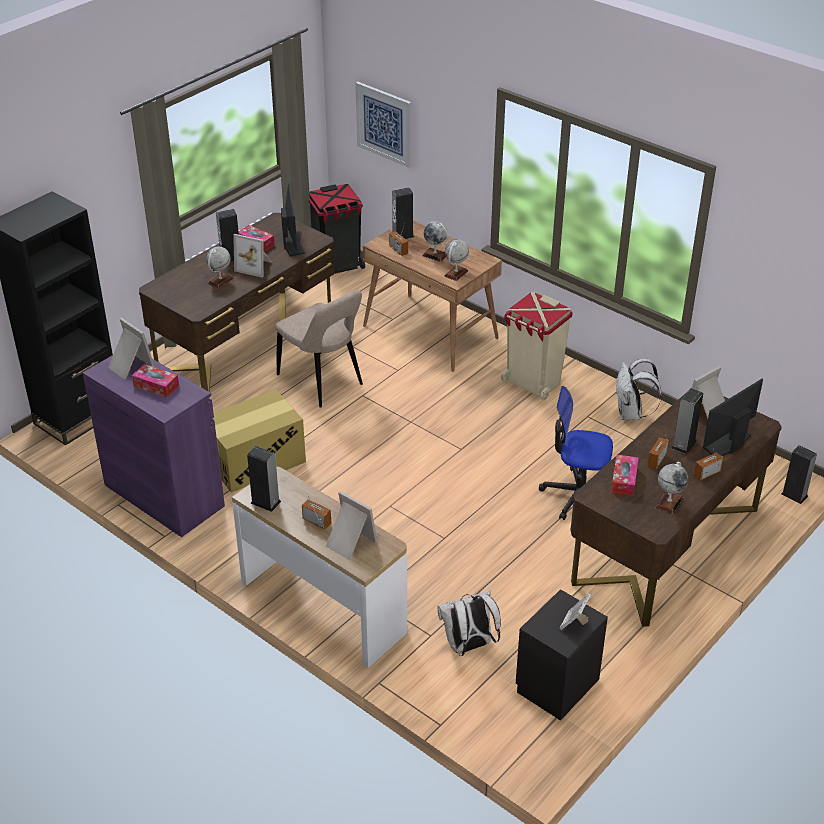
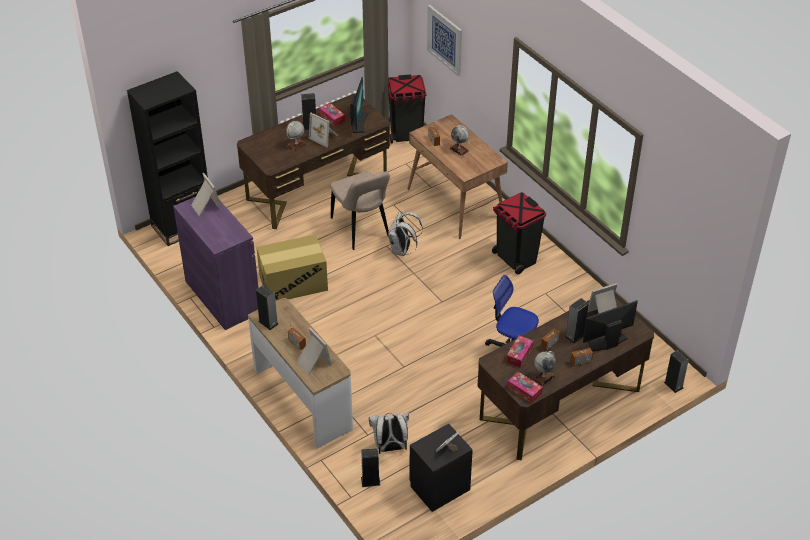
camera: 15 degrees right, 5 degrees up
(156, 386) = (218, 225): tissue box -> tissue box (524, 390)
(402, 235) = (442, 129): speaker -> speaker (370, 481)
(456, 273) = (468, 168): globe -> none
(533, 383) = (515, 259): beige trash can -> black trash can
(631, 414) = (579, 297): white backpack -> white backpack (402, 250)

